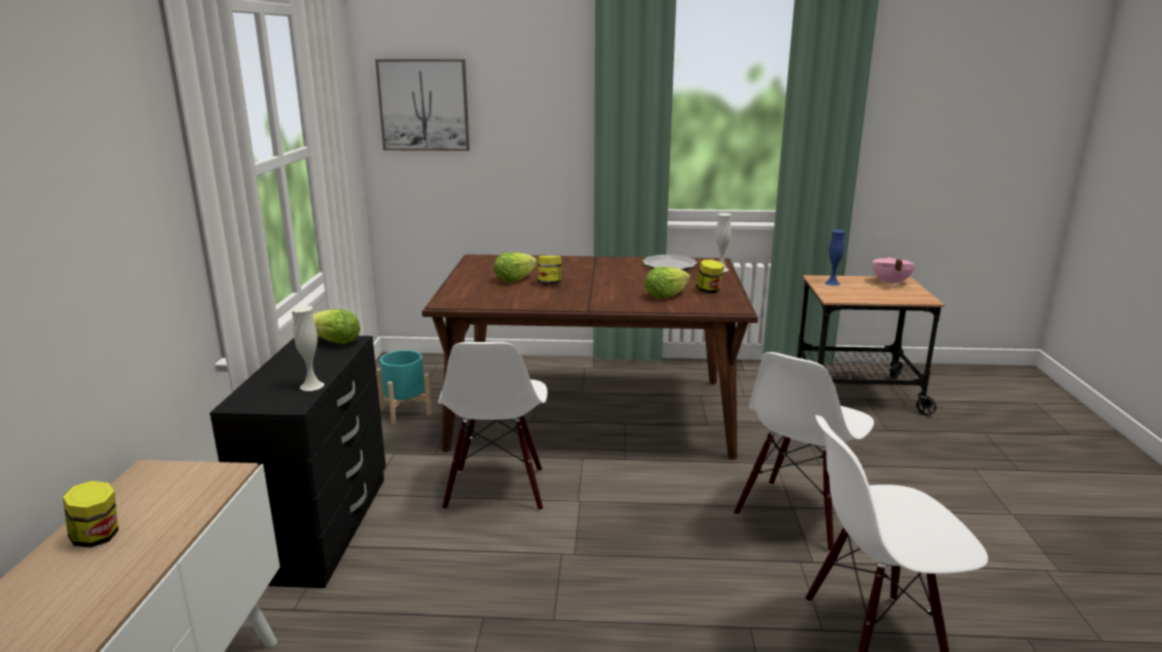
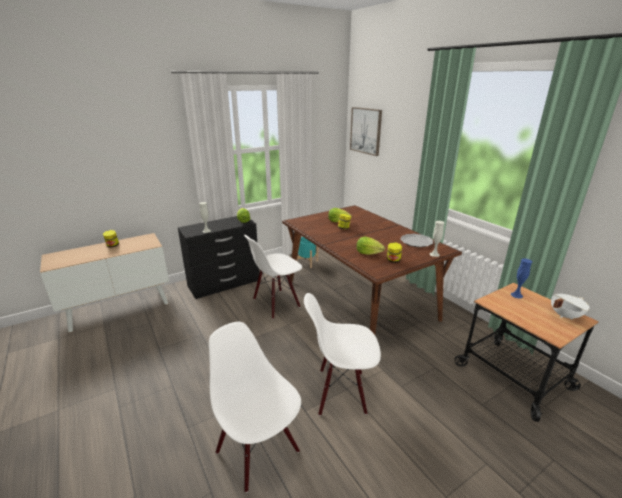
camera: 55 degrees right, 5 degrees up
(890, 282) = (564, 315): pink cooking pot -> white cooking pot

